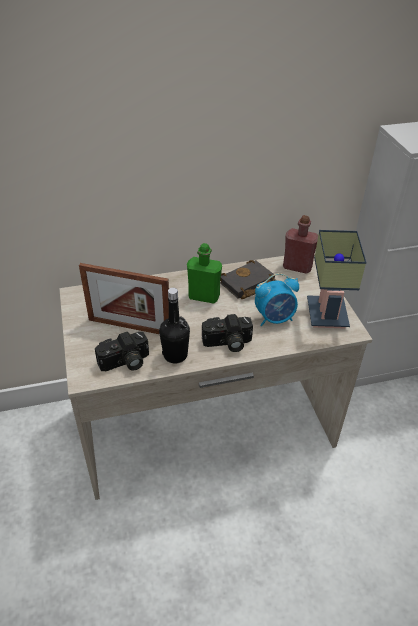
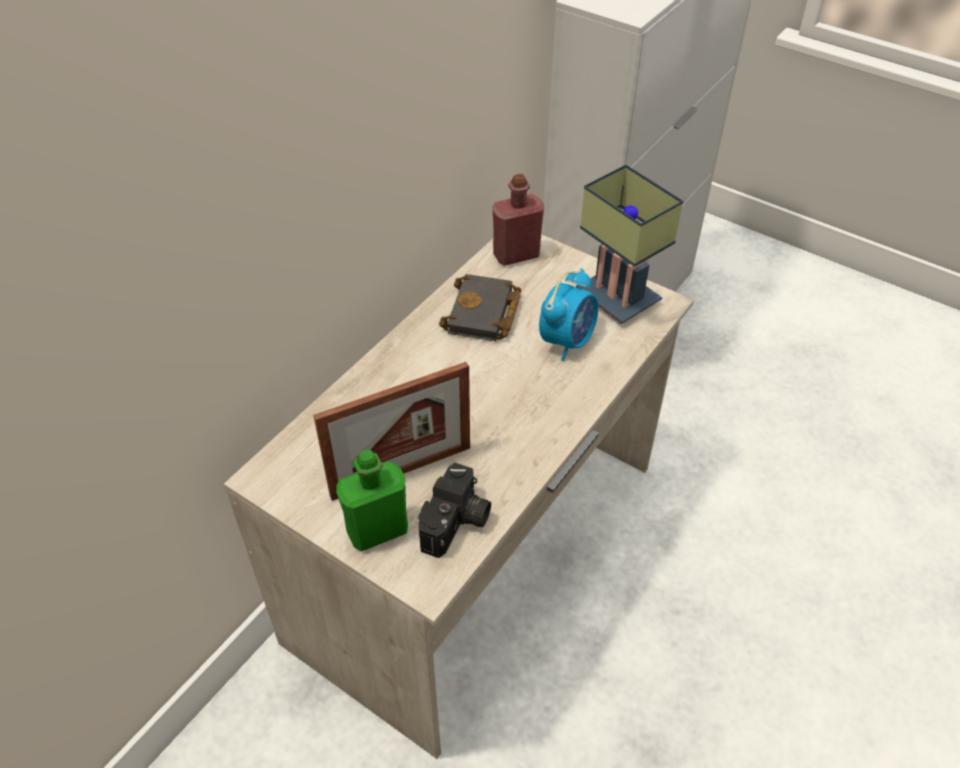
camera: 40 degrees left, 5 degrees up
(175, 355) = (507, 468): black bottle -> none
(204, 296) = (449, 365): green bottle -> green bottle (377, 530)
(227, 343) = (550, 409): camera -> none

